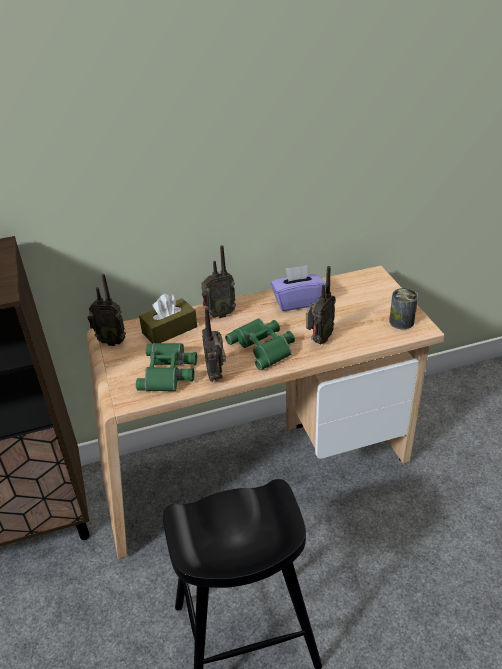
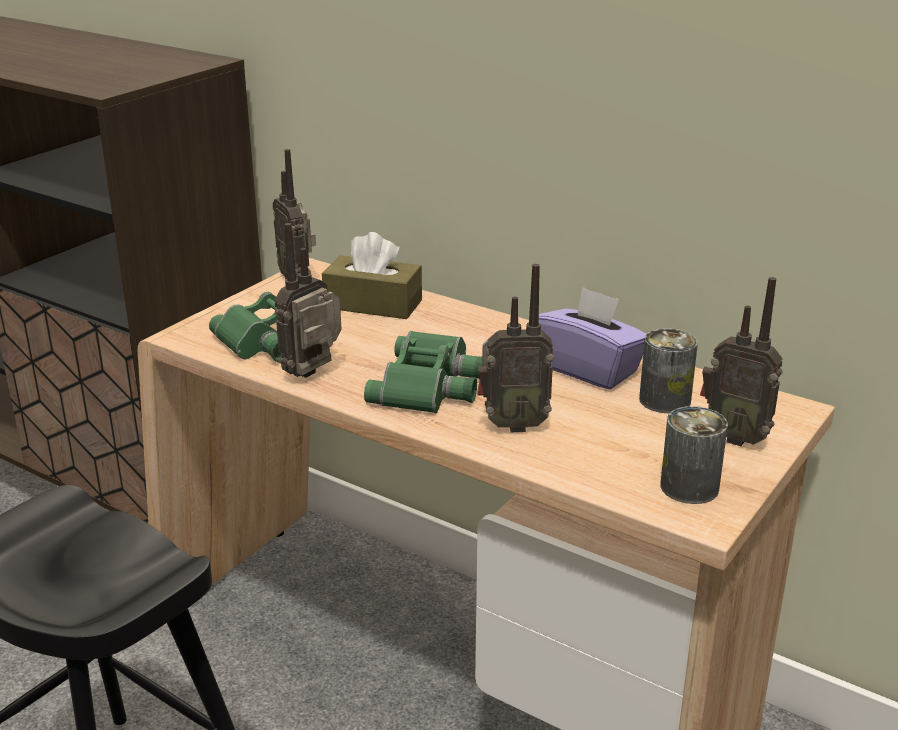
camera: 50 degrees right, 10 degrees down
(219, 314) = (460, 322): radio -> radio (734, 436)
(339, 296) = (665, 400): none -> can

